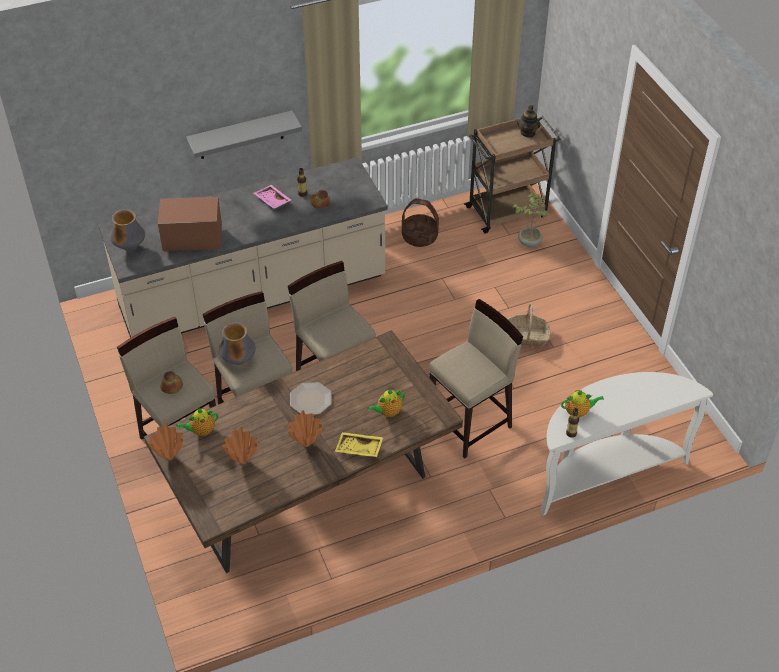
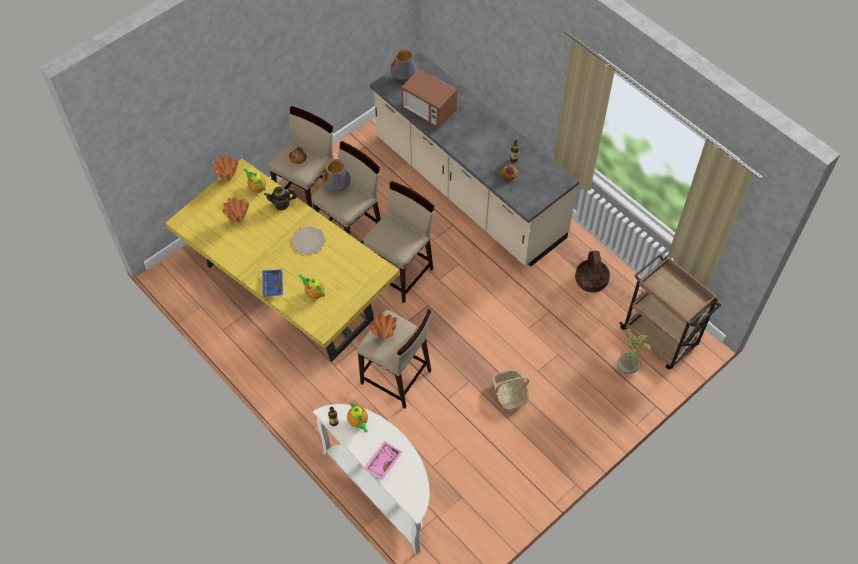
camera: 70 degrees right, 10 degrees up
(193, 240) = (429, 111): microwave -> microwave turned 150 degrees clockwise
(241, 135) = (525, 88): grey shelf -> none
(272, 201) = (495, 143): pink tray -> pink tray (382, 462)
(306, 444) = (265, 252): orange vase -> orange vase (383, 336)
(310, 494) = (290, 292): brown dining table -> yellow dining table
(359, 449) = (272, 285): yellow tray -> blue tray
(528, 132) = (692, 300): teapot -> teapot (282, 204)

